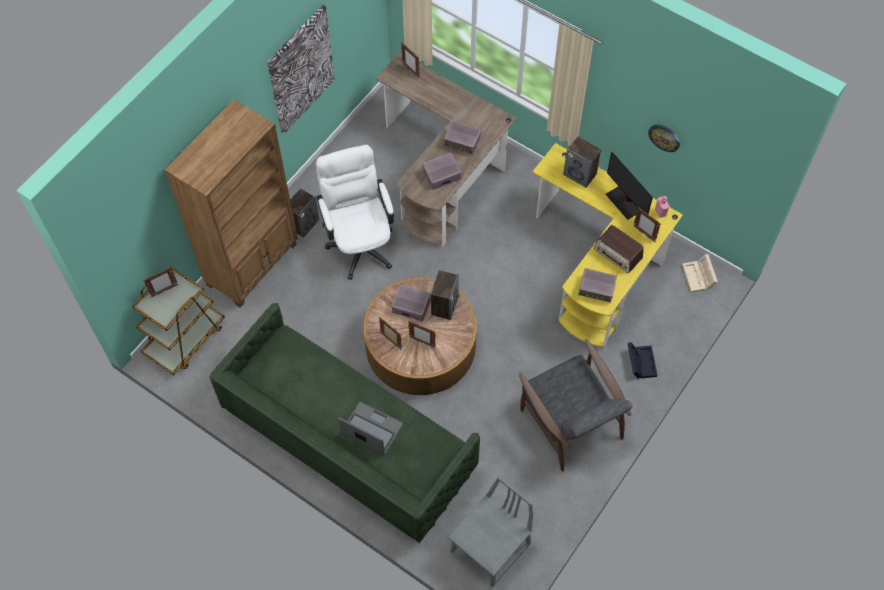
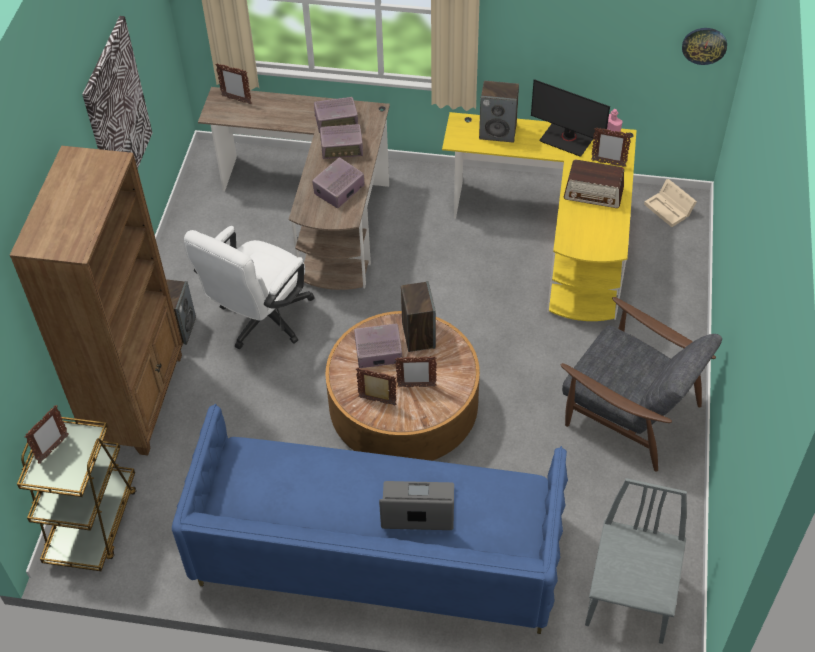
camera: 25 degrees left, 10 degrees down
(348, 439) = (377, 550): green sofa -> blue sofa
(359, 241) = (260, 321): white office chair -> white office chair turned 105 degrees counterclockwise
(596, 289) = (594, 238): radio -> radio (337, 122)
(640, 362) = (666, 318): black storage box -> none
(664, 137) = (589, 37): wall clock -> wall clock (704, 45)

